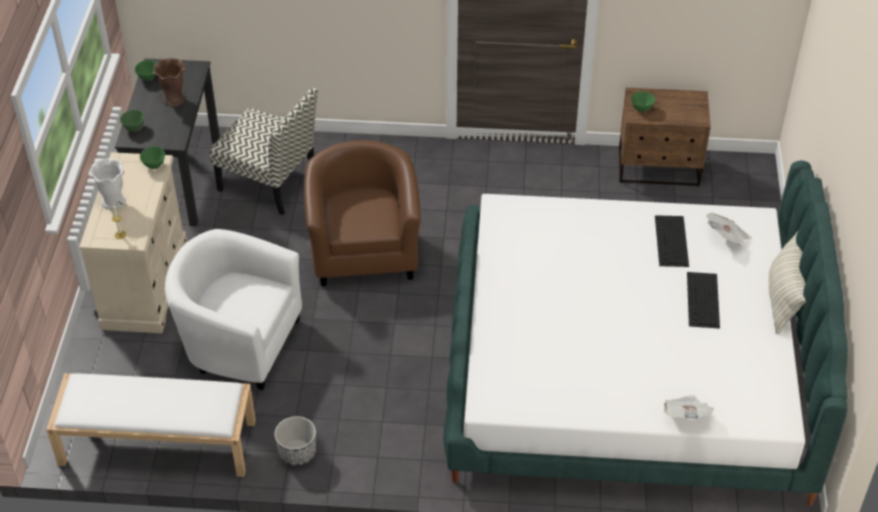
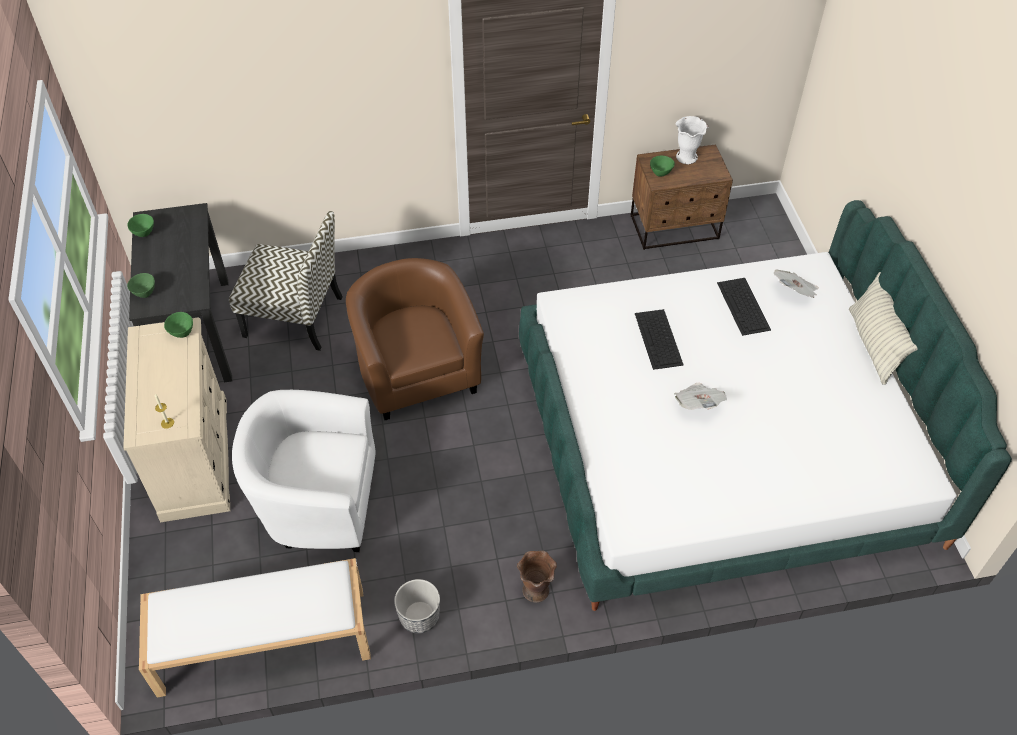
camera: 15 degrees left, 5 degrees up
(114, 201) = (148, 385): white vase -> white vase (687, 157)
(174, 99) = (180, 252): brown vase -> brown vase (536, 591)
(686, 416) = (832, 495): newspaper -> newspaper (698, 404)
(703, 300) = (799, 363): keyboard -> keyboard (659, 339)

